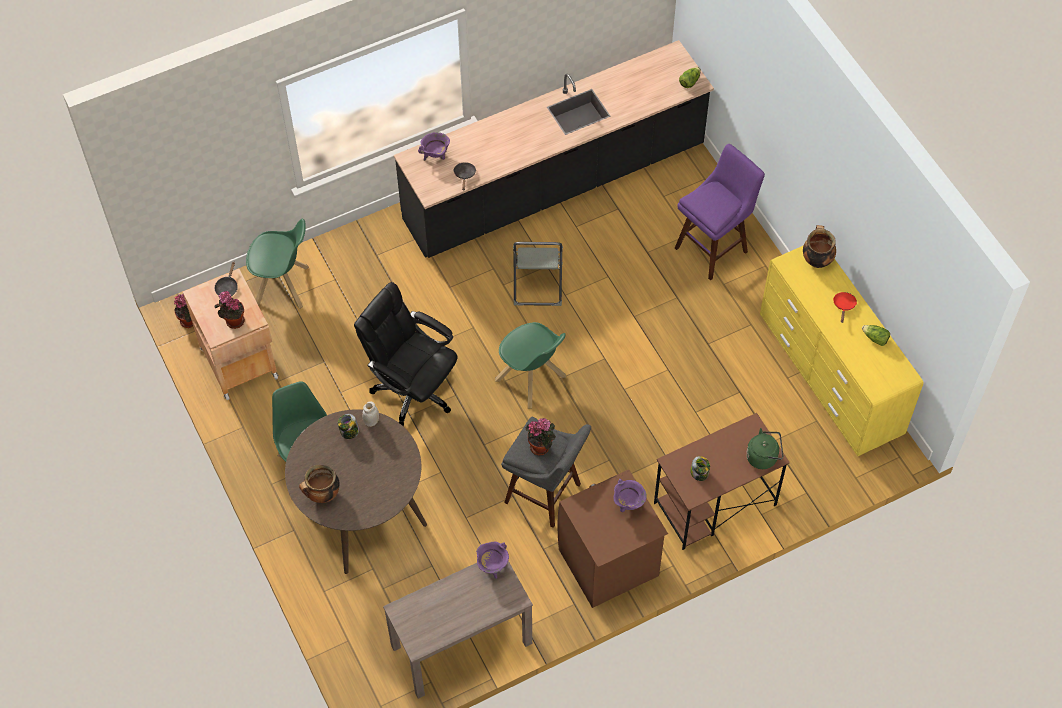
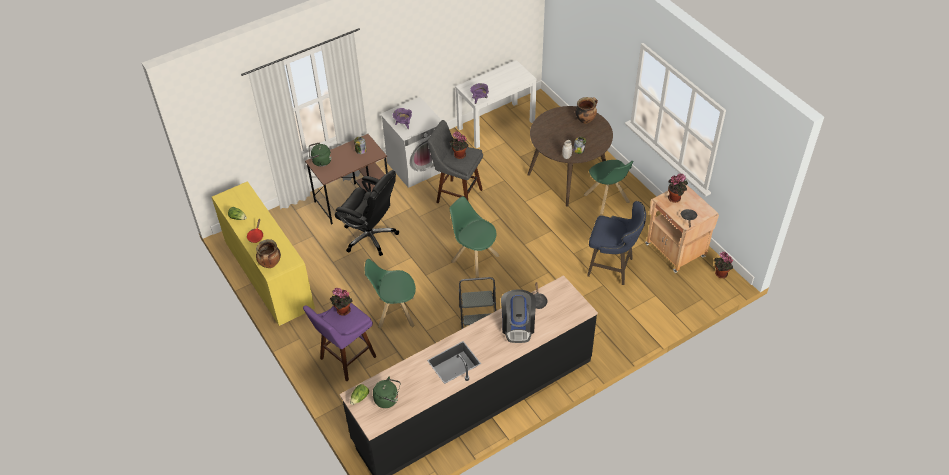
camera: 175 degrees right, 10 degrees down
(283, 286) = (663, 303): green chair -> green chair (395, 312)
(336, 345) = (612, 267): none -> blue stool
(413, 391) = (552, 244): black office chair -> black office chair (370, 236)
(435, 156) = (564, 314): purple cooking pot -> none
(461, 645) = (496, 124): brown console table -> white console table
(495, 146) = (518, 326): none -> coffee machine
(608, 564) = (417, 165): brown washing machine -> white washing machine
(657, 77) = (388, 399): none -> green kettle
(716, 207) = (342, 311): none -> potted plant

